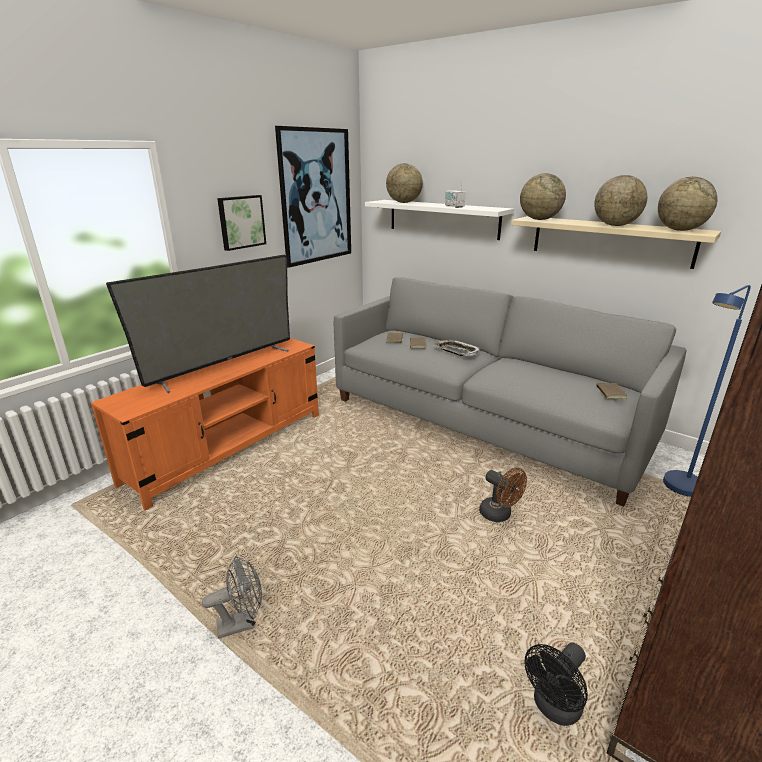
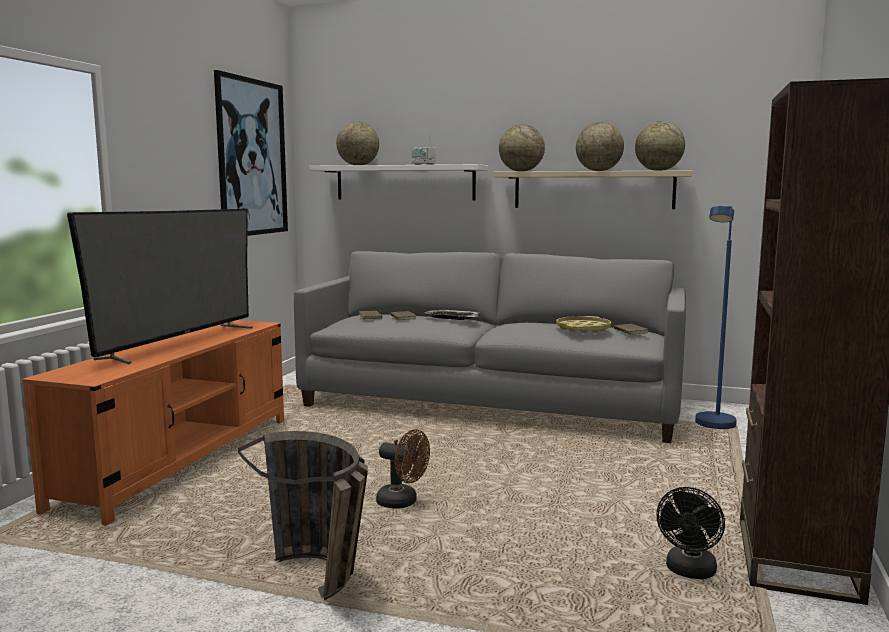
camera: 20 degrees left, 15 degrees down
(241, 222) = (178, 174): picture -> none
(242, 623) = (324, 584): grey fan -> basket
(499, 515) = (555, 466): brown fan -> brown fan (403, 502)
(563, 385) = (583, 329): none -> yellow tray

